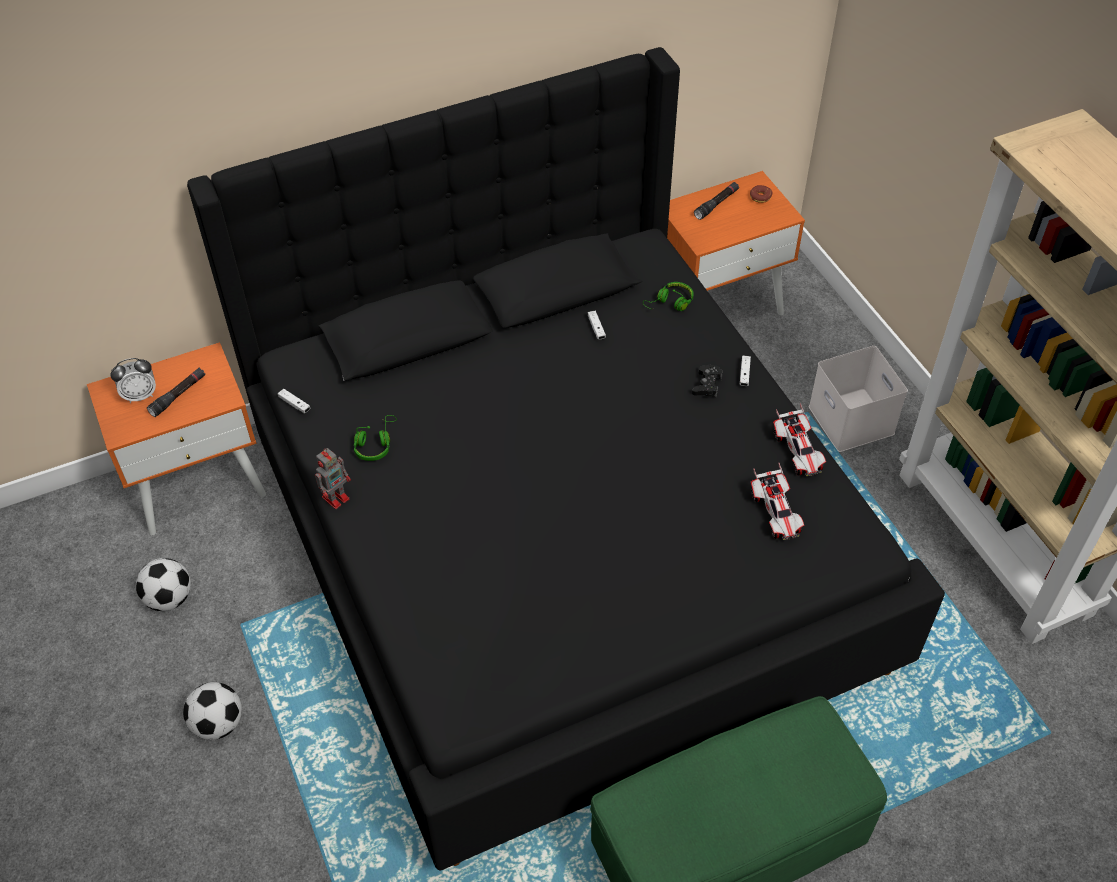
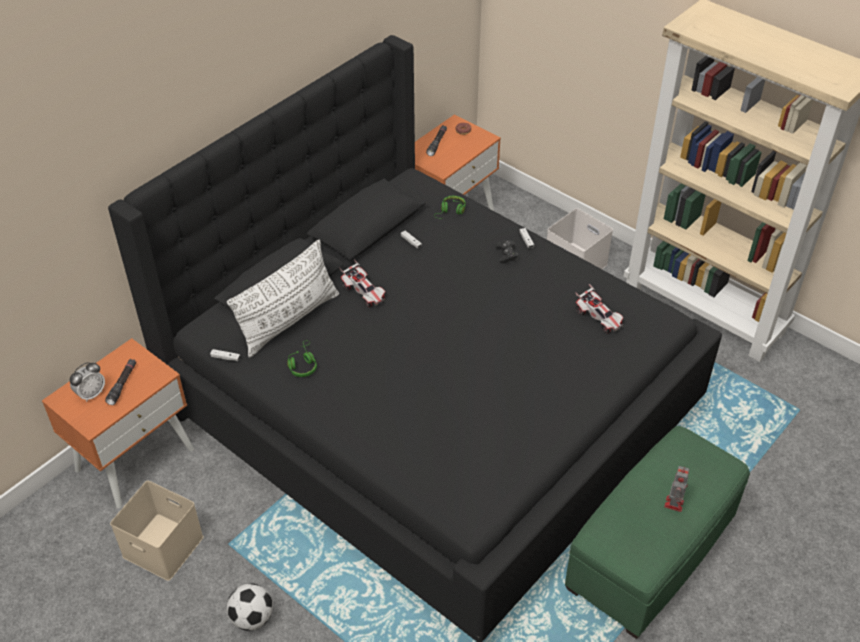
camera: 25 degrees left, 5 degrees down
(169, 598) = (161, 547): football -> beige storage box
(336, 497) = (297, 408): toy robot -> toy robot (674, 503)
(392, 382) = (289, 321): none -> white pillow
(798, 452) = (589, 277): toy car -> toy car (364, 293)

